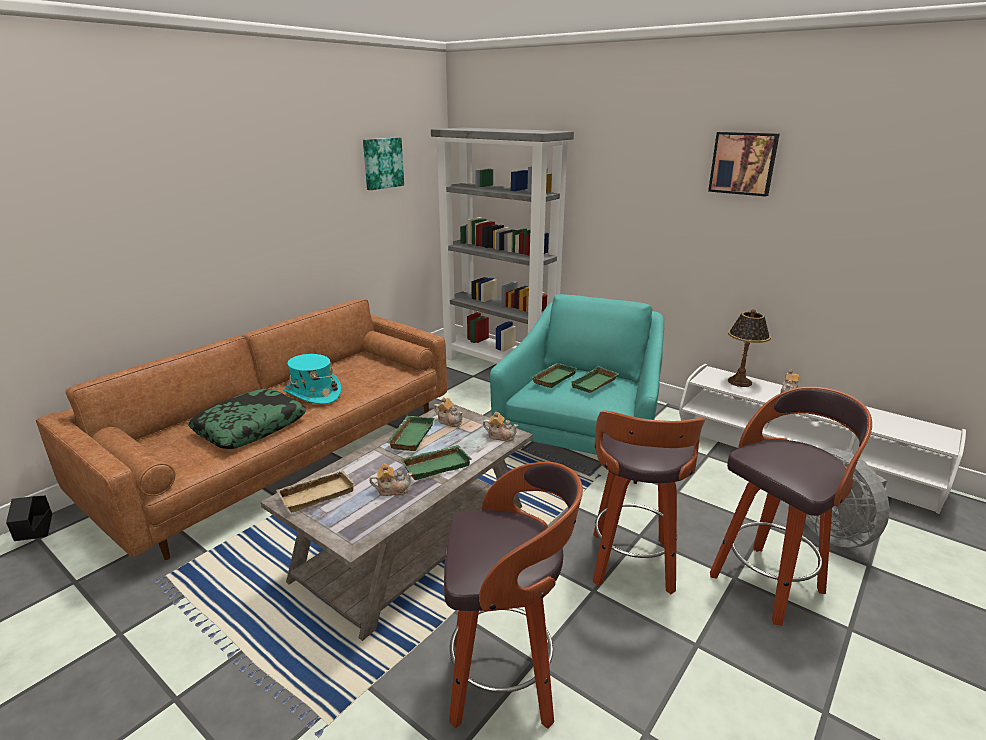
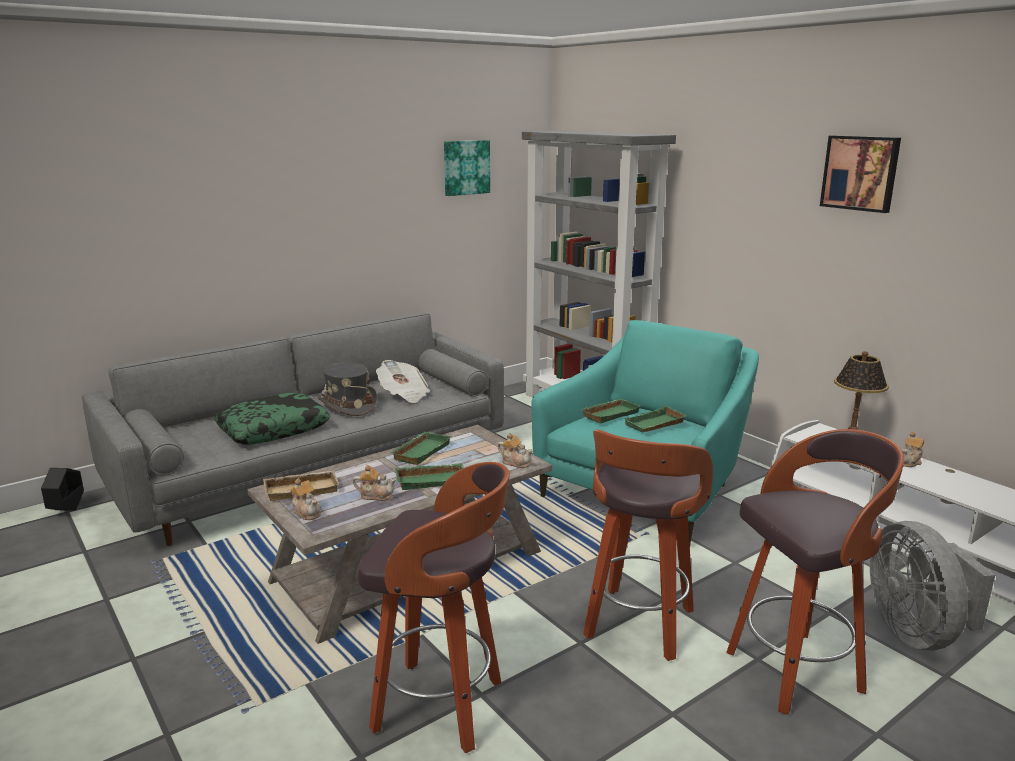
camera: 15 degrees right, 5 degrees down
(284, 454) = (314, 469): brown sofa -> grey sofa
(313, 394) = (347, 405): turquoise hat -> grey hat
(360, 376) = (403, 394): none -> newspaper
(449, 421) = (469, 443): teapot -> teapot (307, 512)

